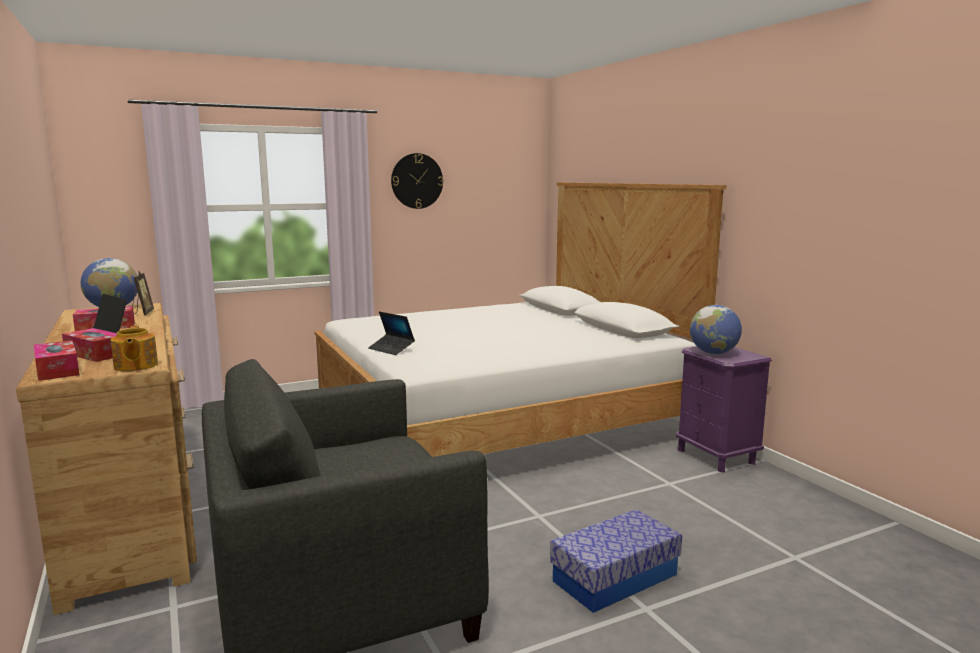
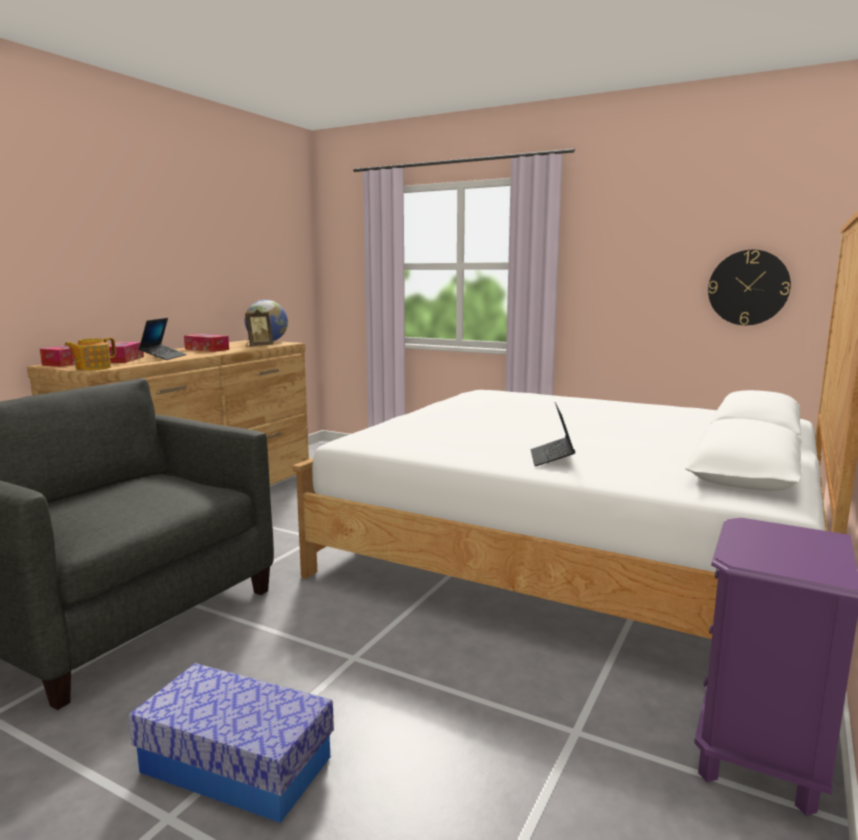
camera: 55 degrees right, 0 degrees up
(391, 349) = (408, 418): laptop -> laptop (551, 458)
(417, 181) = (629, 235): wall clock -> wall clock (748, 287)
(713, 353) = (757, 541): globe -> none

